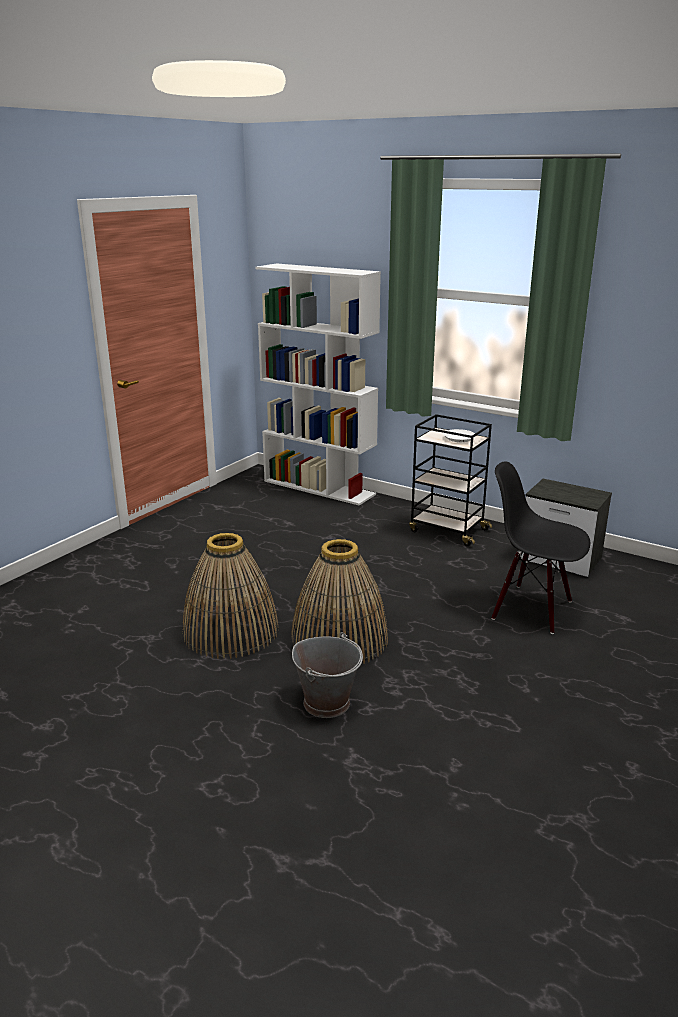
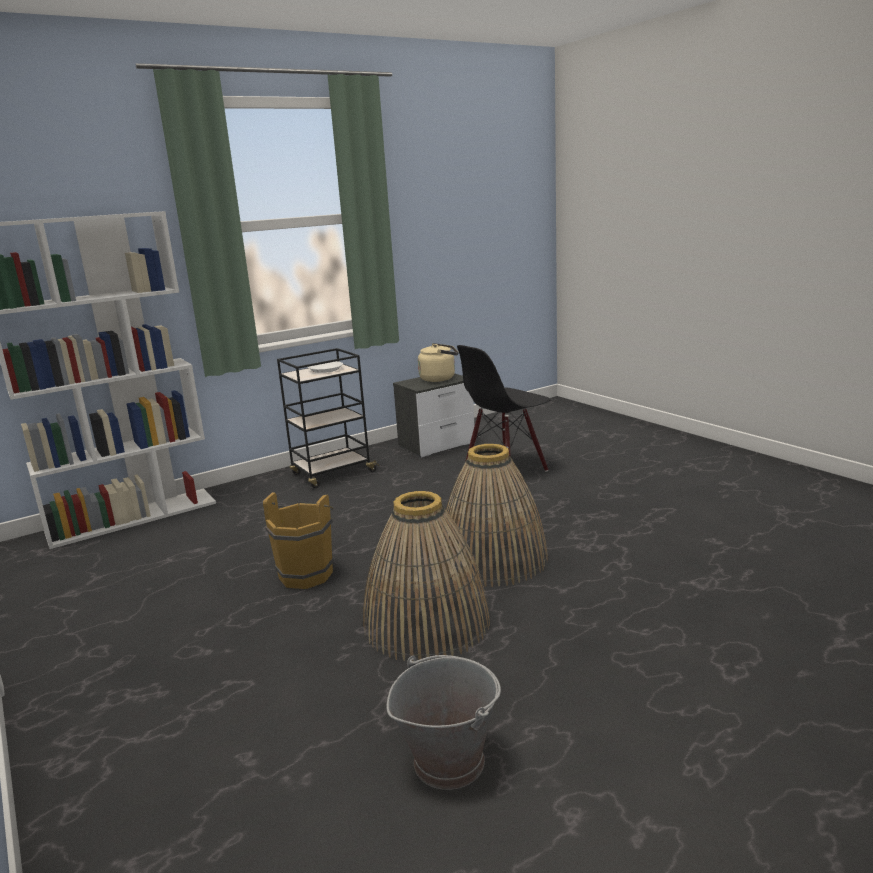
camera: 65 degrees left, 5 degrees down
(277, 569) = (308, 573): none -> brown bucket
(327, 702) = (604, 582): grey bucket -> grey bucket (448, 761)
(578, 494) = (440, 378): none -> beige kettle

